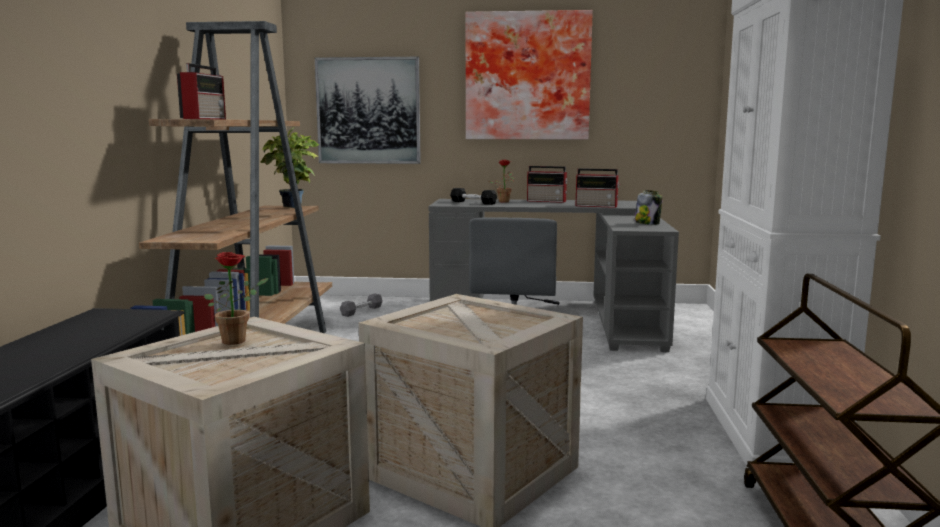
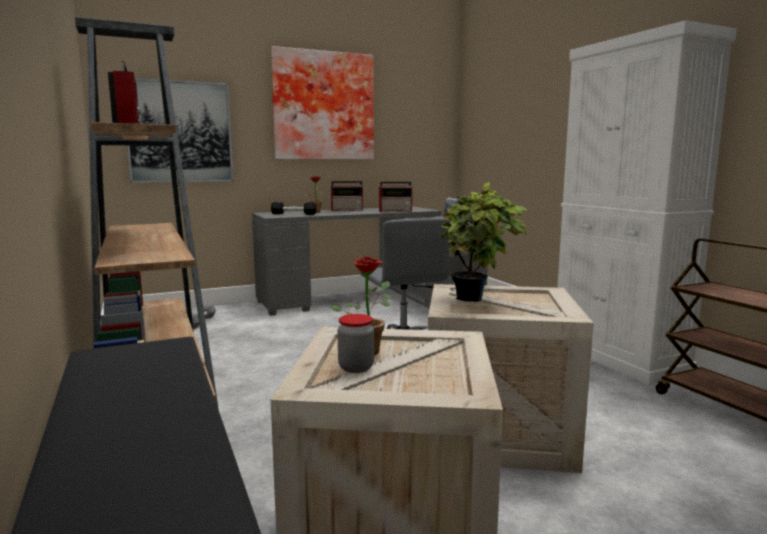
camera: 30 degrees left, 0 degrees up
(194, 351) = (356, 368): none -> jar
(294, 207) = (152, 225): potted plant -> potted plant (476, 300)

